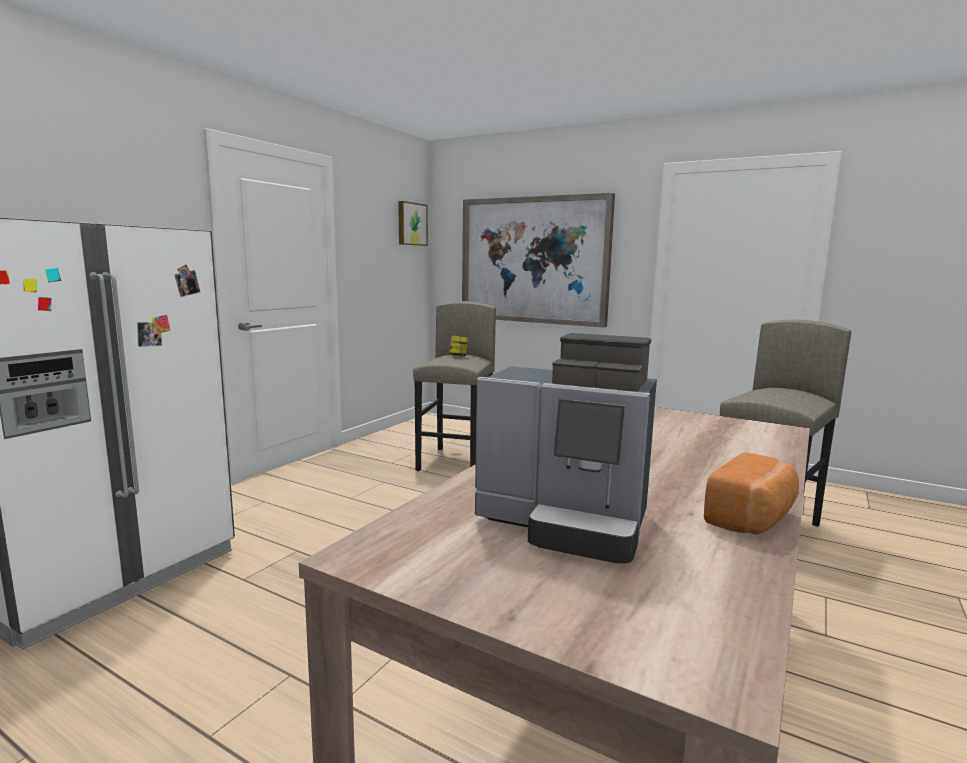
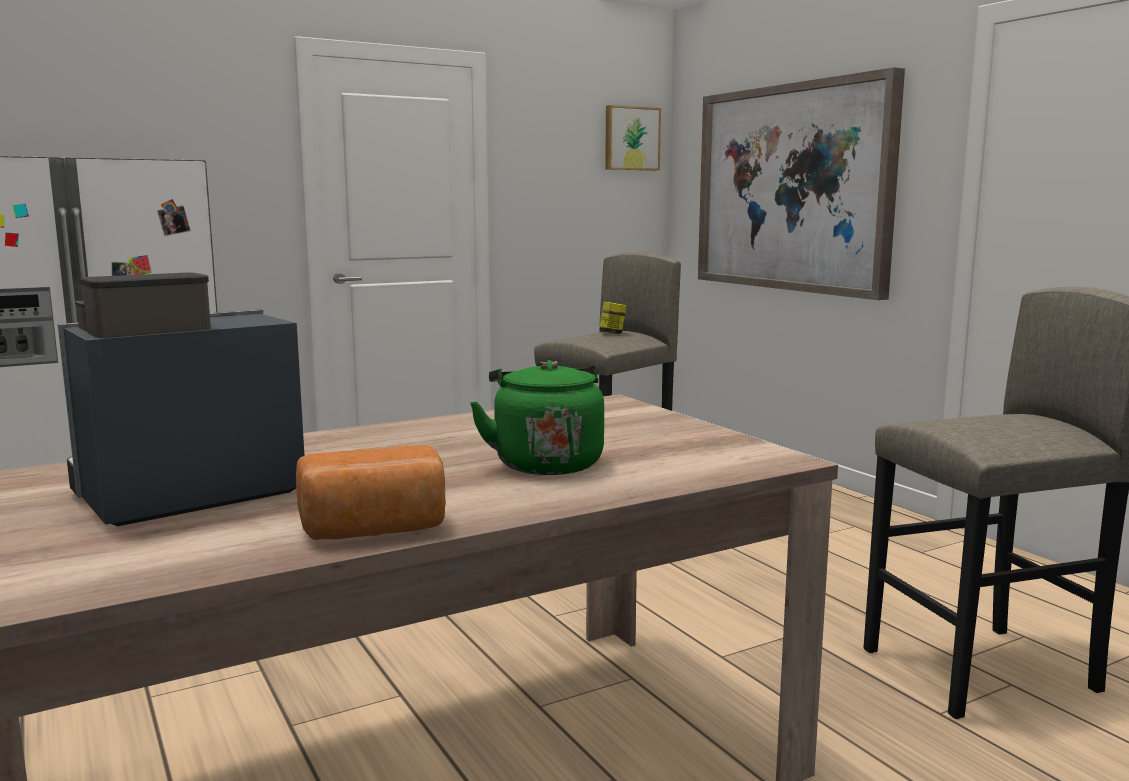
camera: 30 degrees right, 0 degrees up
(567, 523) = (181, 496): coffee machine -> coffee machine turned 90 degrees clockwise
(694, 451) = (545, 463): none -> green kettle

